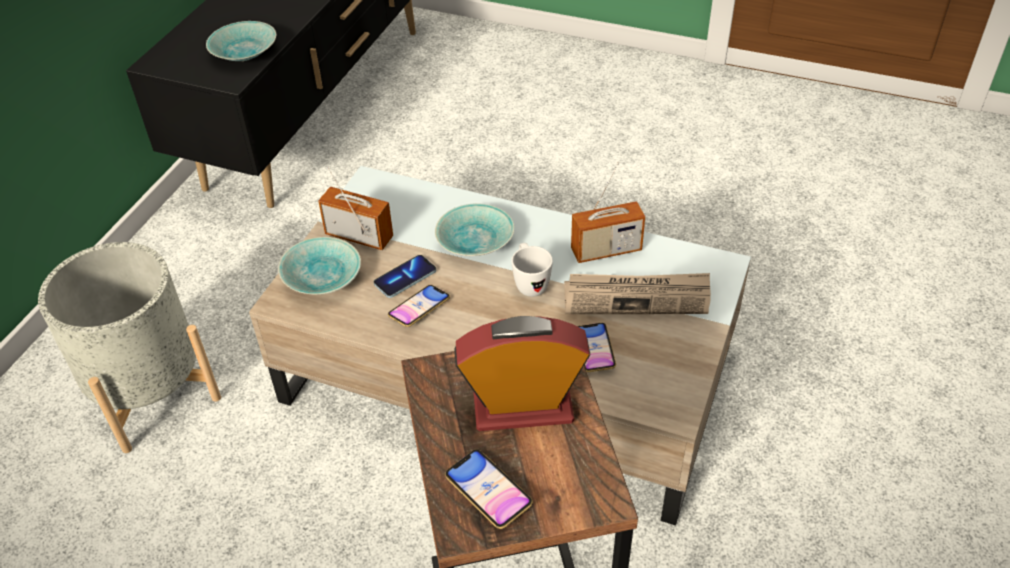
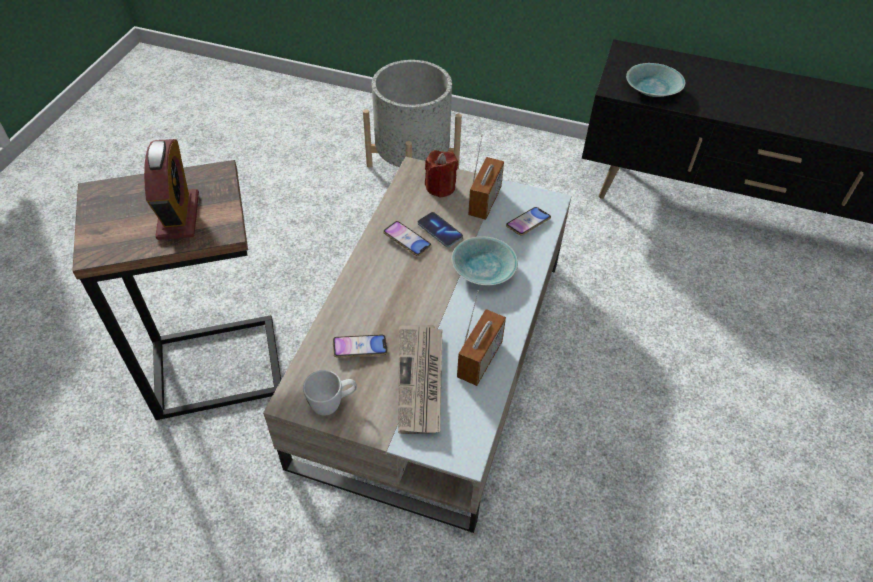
camera: 85 degrees right, 5 degrees up
(323, 276) = (440, 187): turquoise bowl -> red candle
(488, 492) = (116, 201): phone -> phone (528, 223)
(529, 283) = (435, 306): white mug -> white mug (333, 404)
(606, 250) = (480, 360): radio -> radio turned 135 degrees counterclockwise

